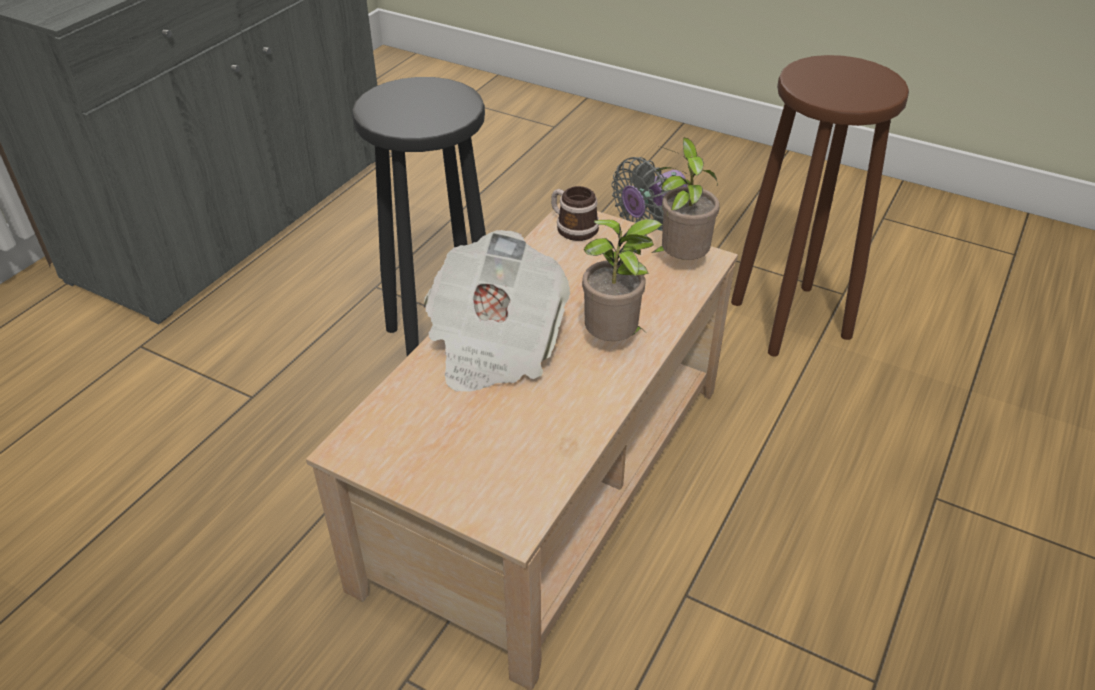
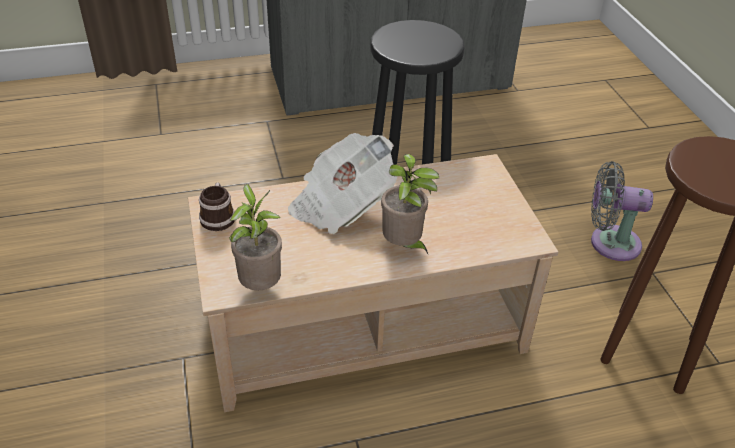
camera: 45 degrees right, 0 degrees up
(572, 227) = (478, 172): mug -> mug (218, 216)
(680, 261) = (512, 231): potted plant -> potted plant (260, 285)

